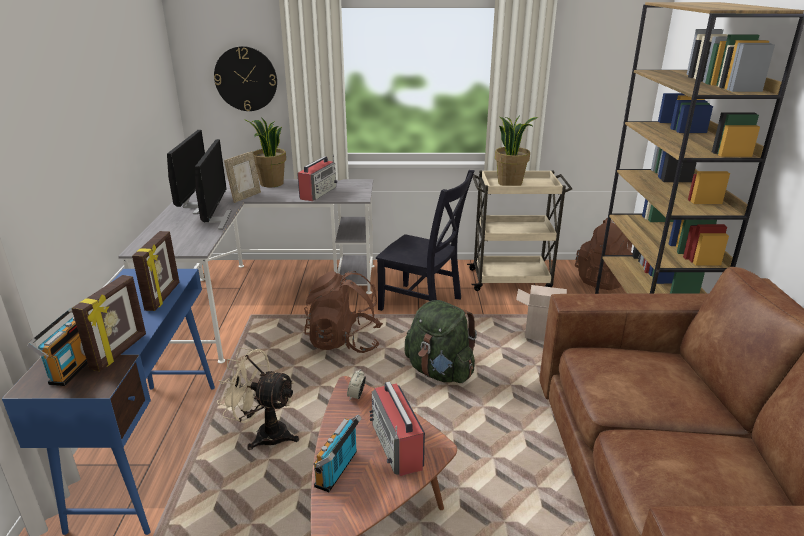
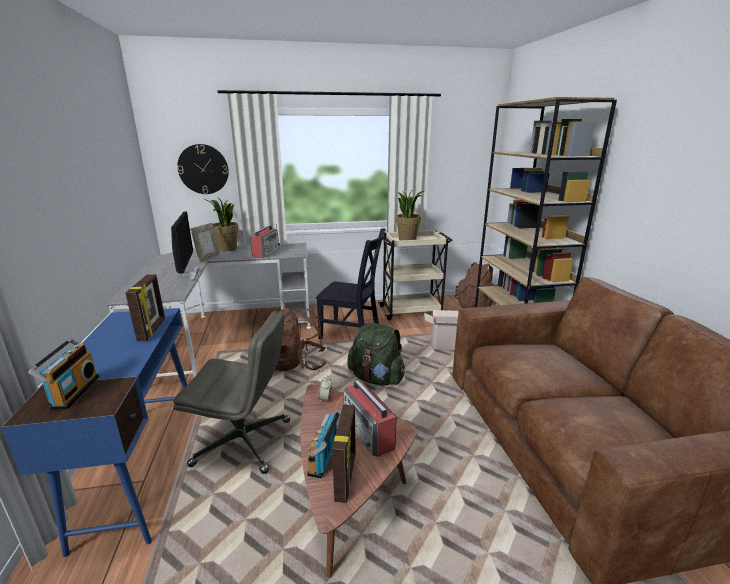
camera: 10 degrees left, 5 degrees down
(120, 352) = (119, 375): picture frame -> picture frame (346, 477)
(194, 206) = (166, 266): monitor -> none
(264, 434) = (244, 442): beige fan -> grey office chair

